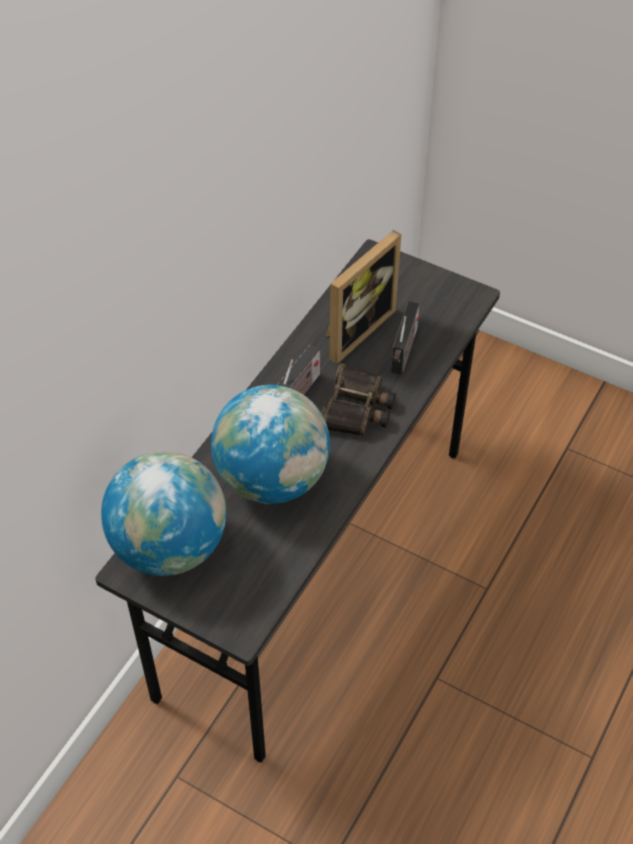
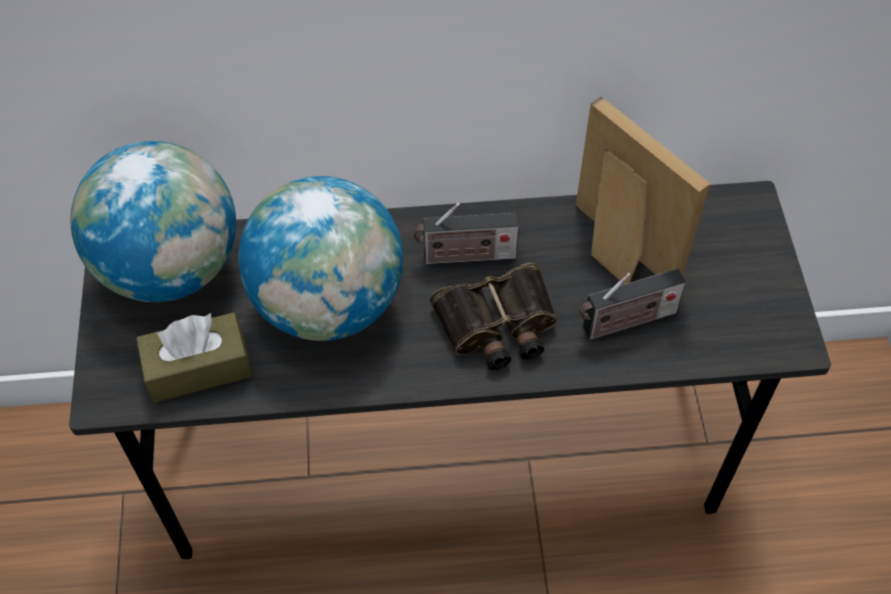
camera: 55 degrees right, 5 degrees up
(262, 569) = (198, 368): none -> brown tissue box
(354, 329) = (615, 251): picture frame -> picture frame turned 135 degrees counterclockwise

